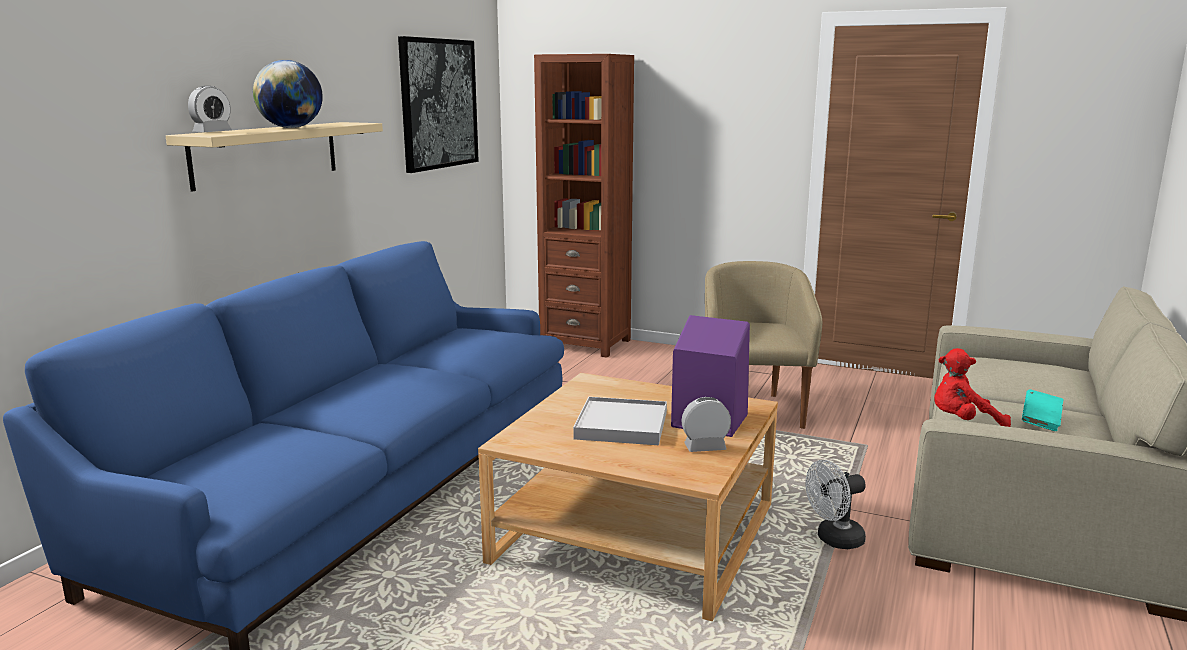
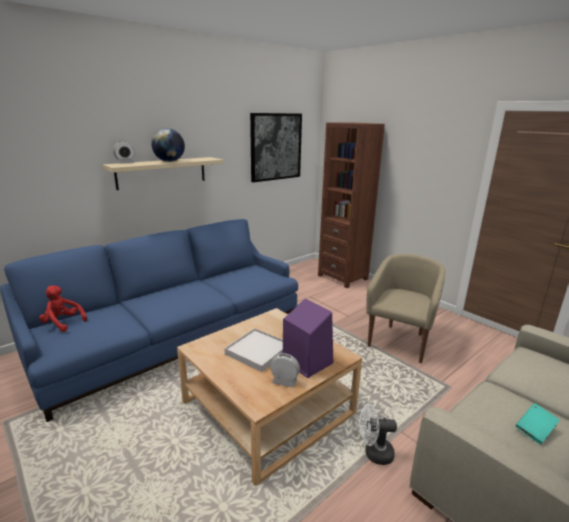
camera: 25 degrees right, 5 degrees up
(963, 422) = (472, 412): red plush toy -> red plush toy (63, 323)

